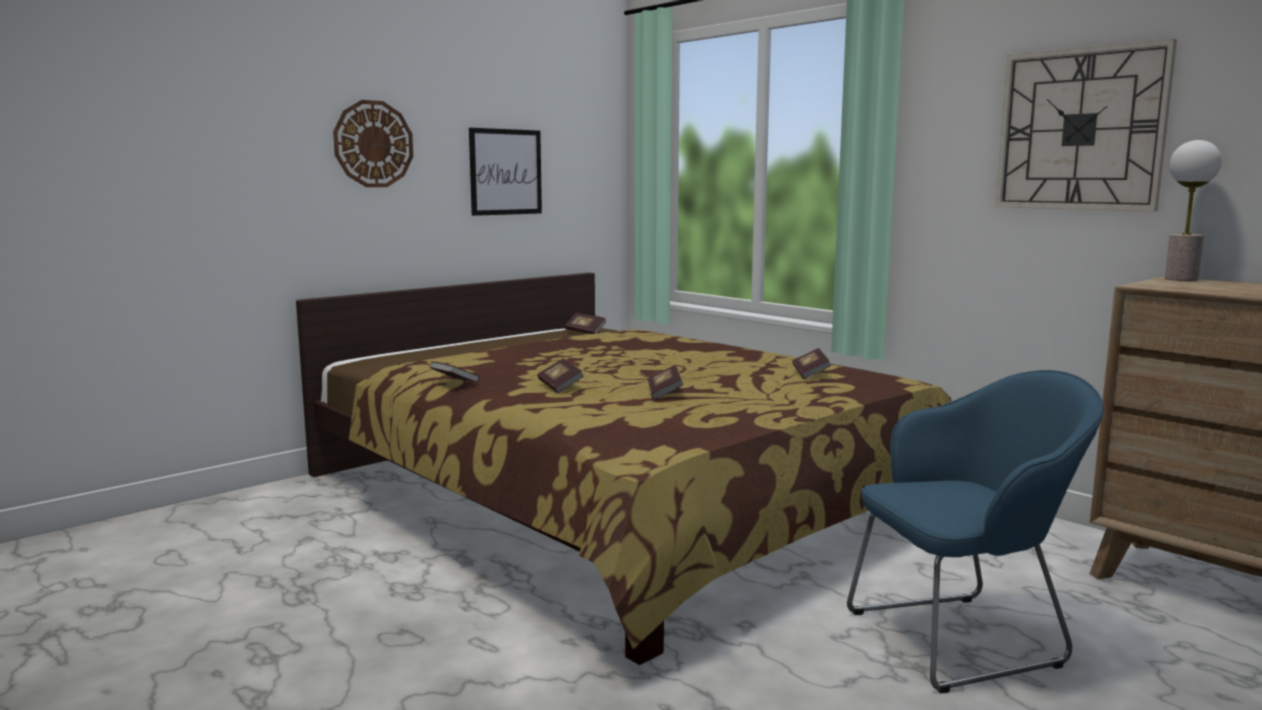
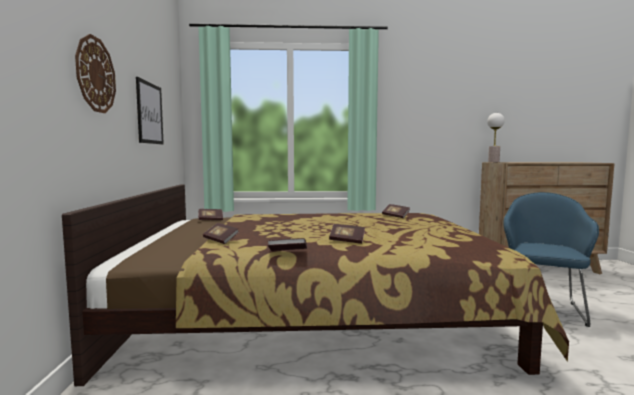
camera: 50 degrees left, 5 degrees down
(664, 393) = (397, 233): book -> book (221, 240)
(1080, 130) = (448, 108): wall clock -> none

